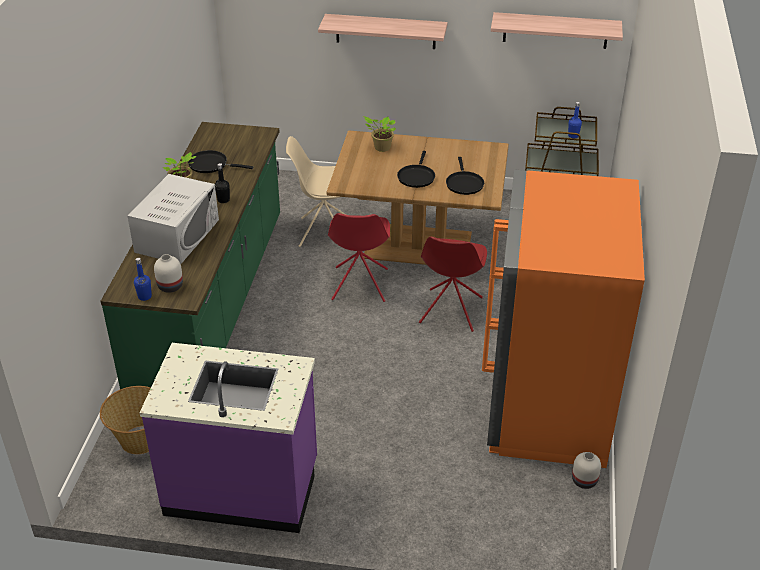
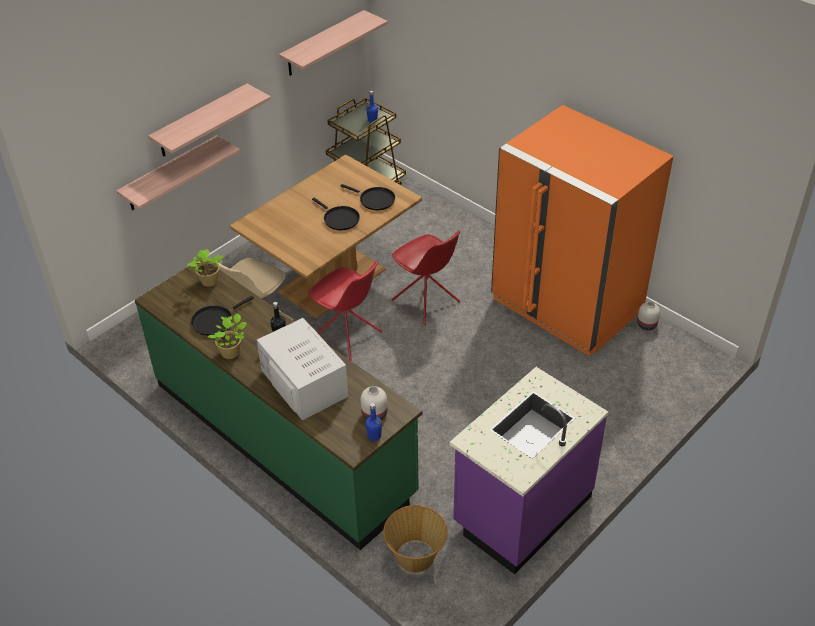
camera: 55 degrees left, 5 degrees up
(341, 63) = (170, 174): none -> shelf
(381, 148) = (278, 219): potted plant -> potted plant (209, 282)

